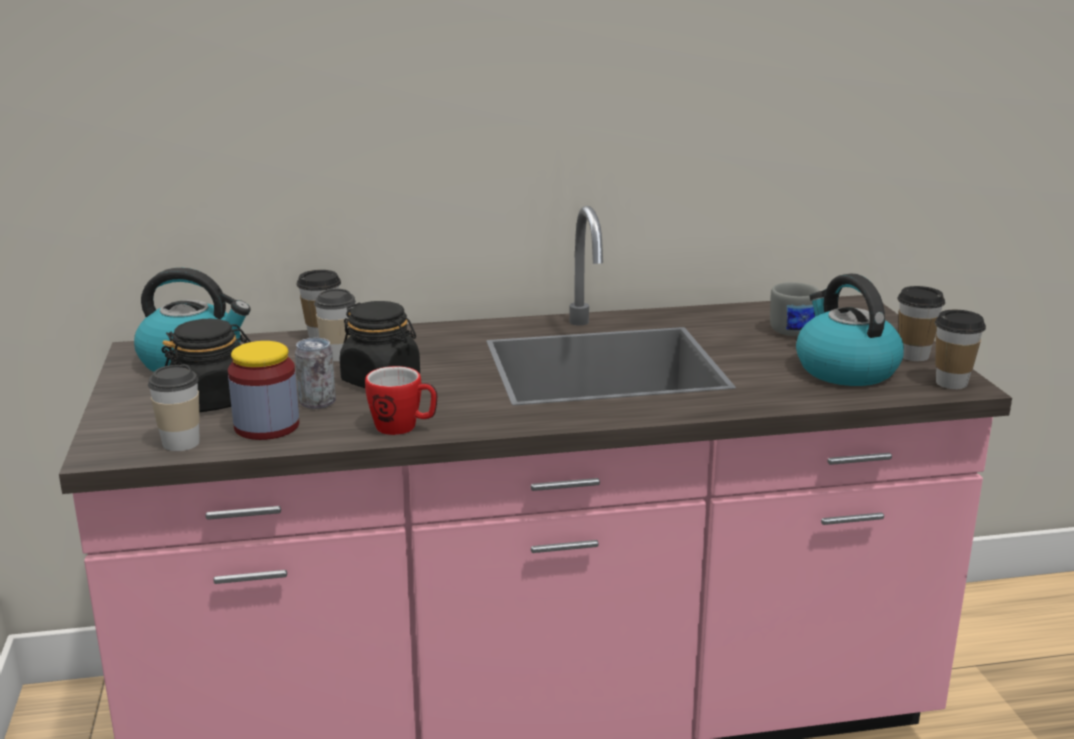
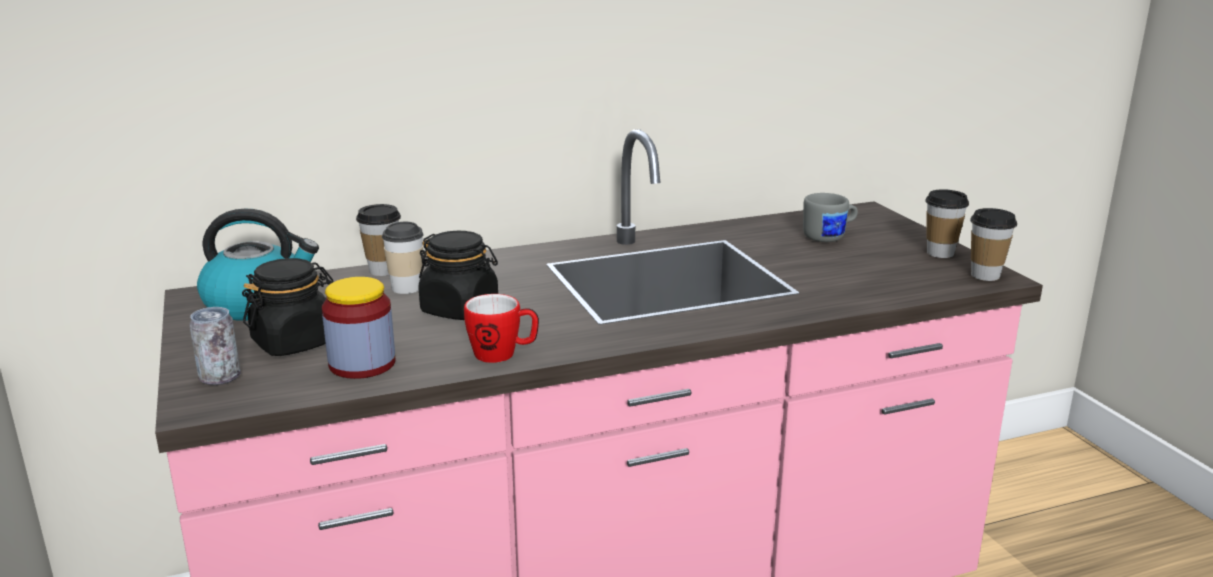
camera: 10 degrees left, 0 degrees up
(181, 443) = (278, 388): cup -> none
(317, 402) = (404, 336): can -> can (220, 377)
(844, 369) = (887, 269): kettle -> none

